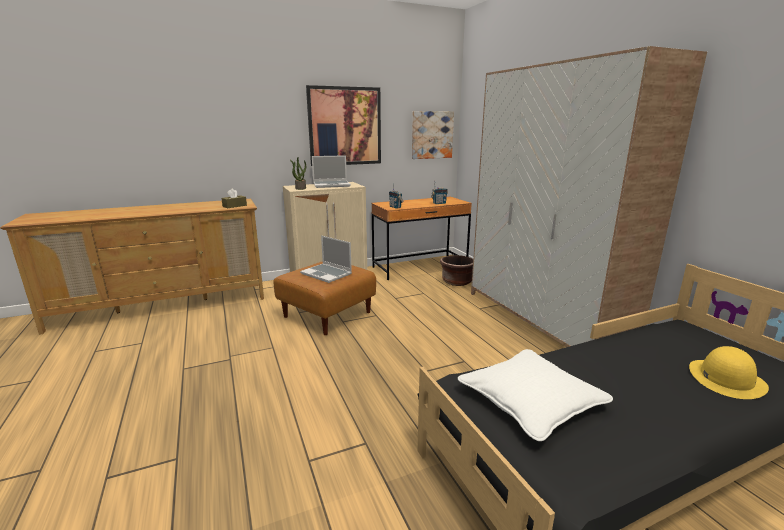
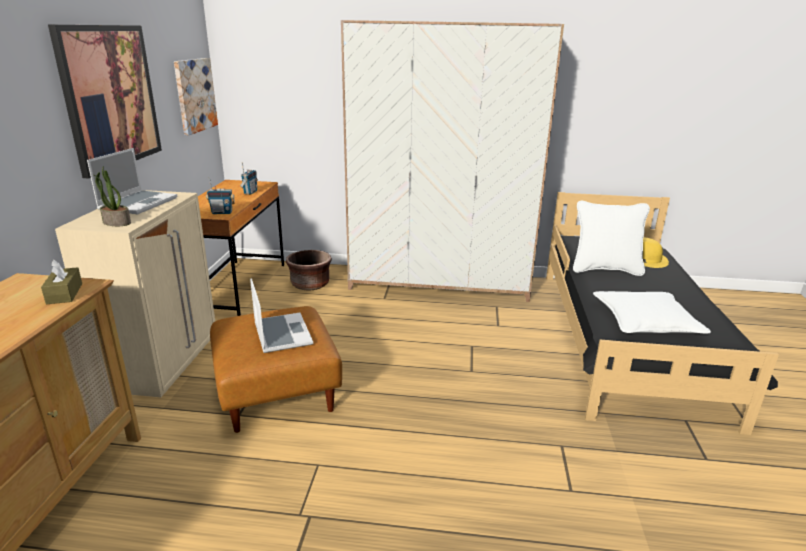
camera: 60 degrees left, 5 degrees up
(327, 274) = (281, 334): laptop -> laptop turned 90 degrees counterclockwise
(629, 356) = (605, 269): none -> white pillow

